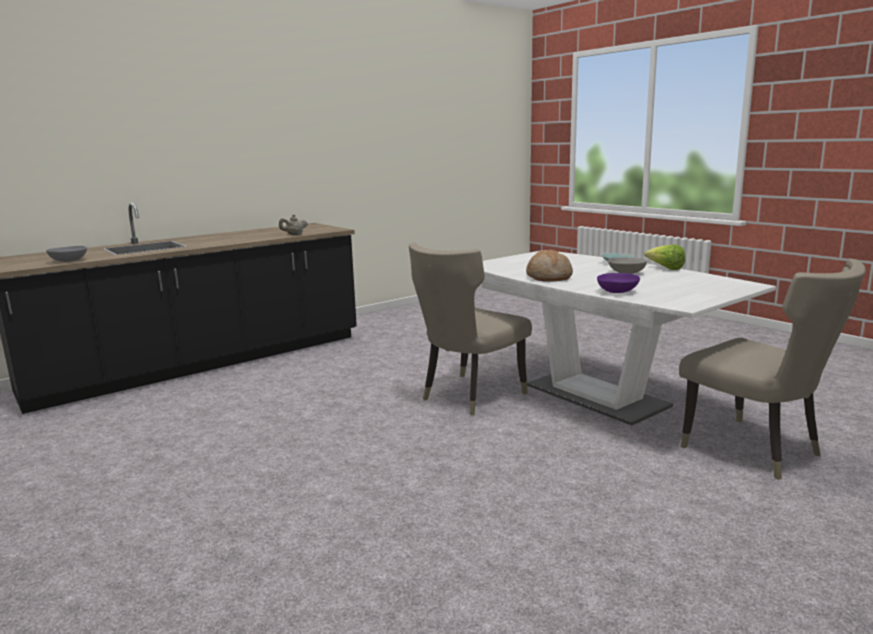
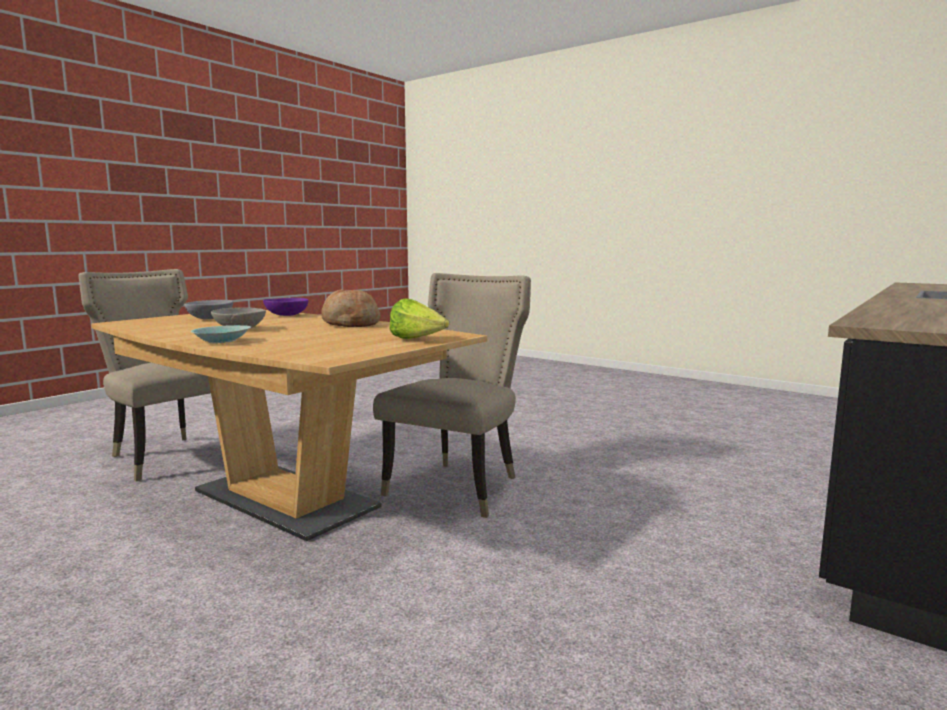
camera: 165 degrees right, 5 degrees down
(68, 261) = (912, 286): grey bowl -> grey bowl (210, 318)
(294, 235) = (875, 311): beige teapot -> none
(596, 396) = (285, 499): white dining table -> brown dining table
(665, 268) = (165, 335): lettuce -> lettuce (417, 340)

